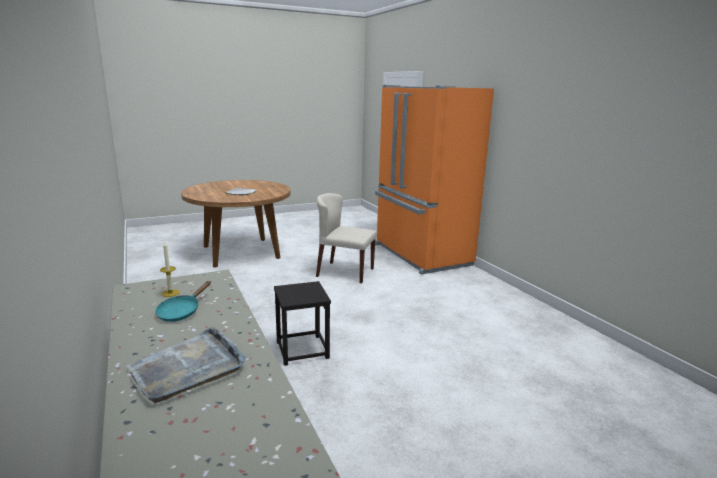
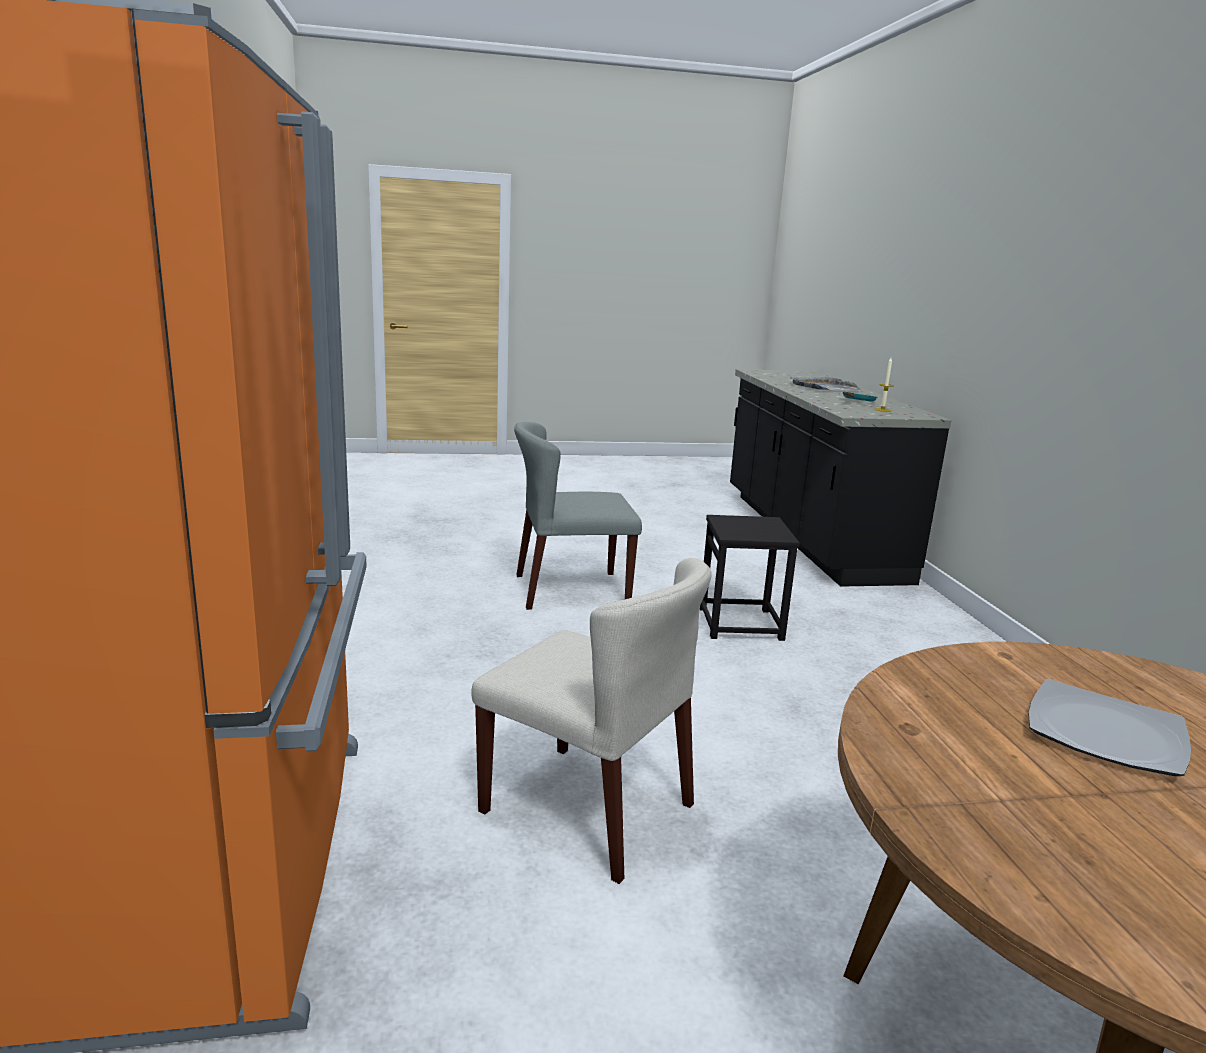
camera: 165 degrees left, 0 degrees up
(416, 357) = (570, 590): none -> grey chair

